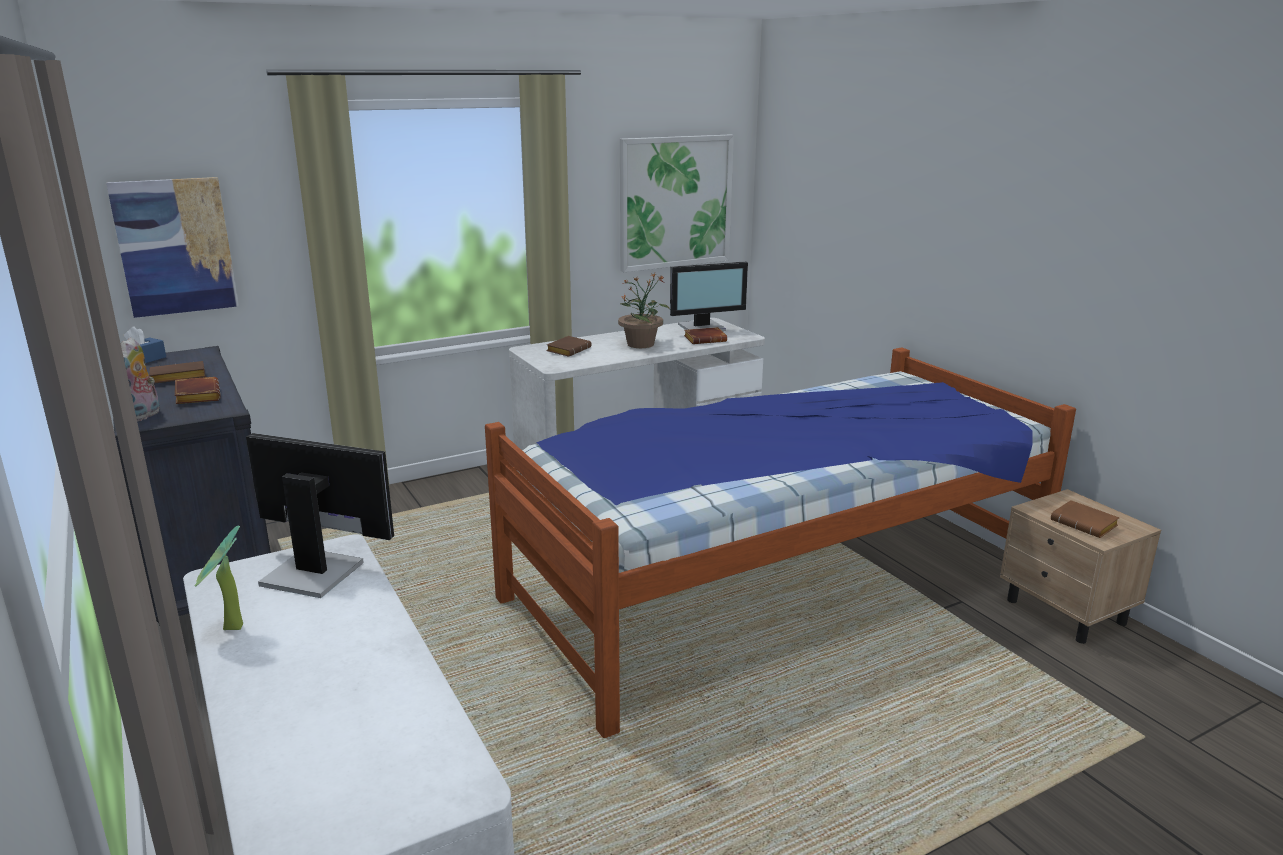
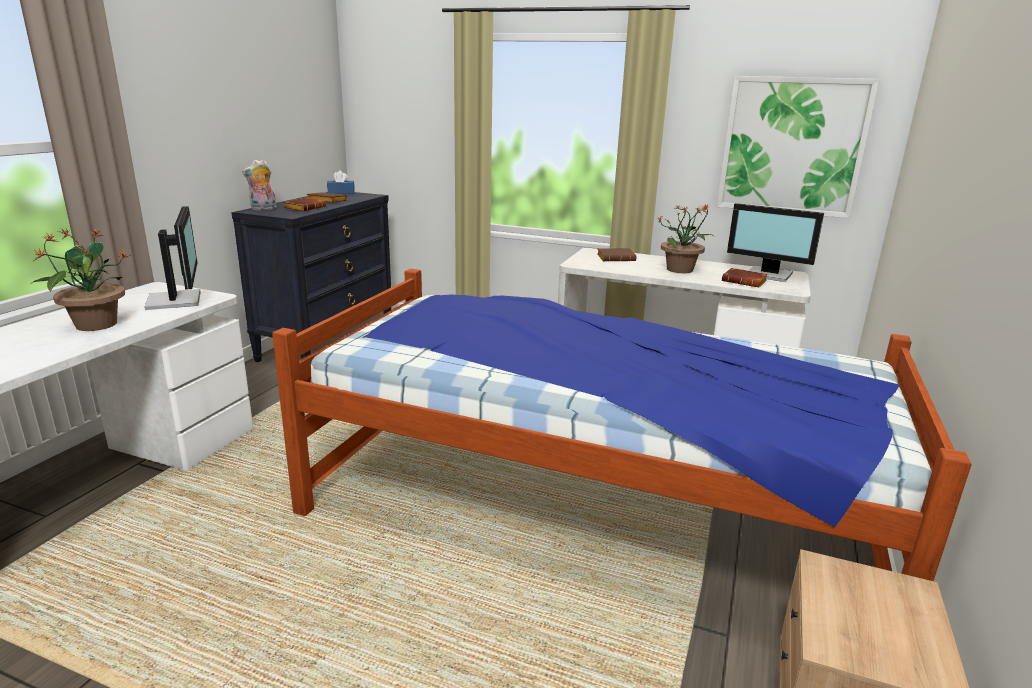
camera: 50 degrees right, 0 degrees up
(175, 246) = (390, 129): picture -> none
(330, 639) = (95, 325): none -> potted plant
(1085, 524) = (855, 622): brown book -> none

